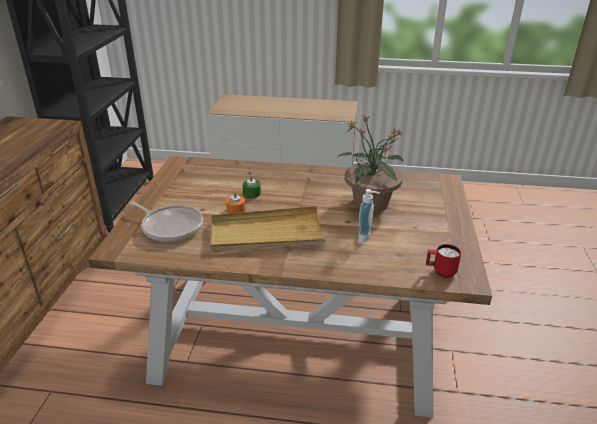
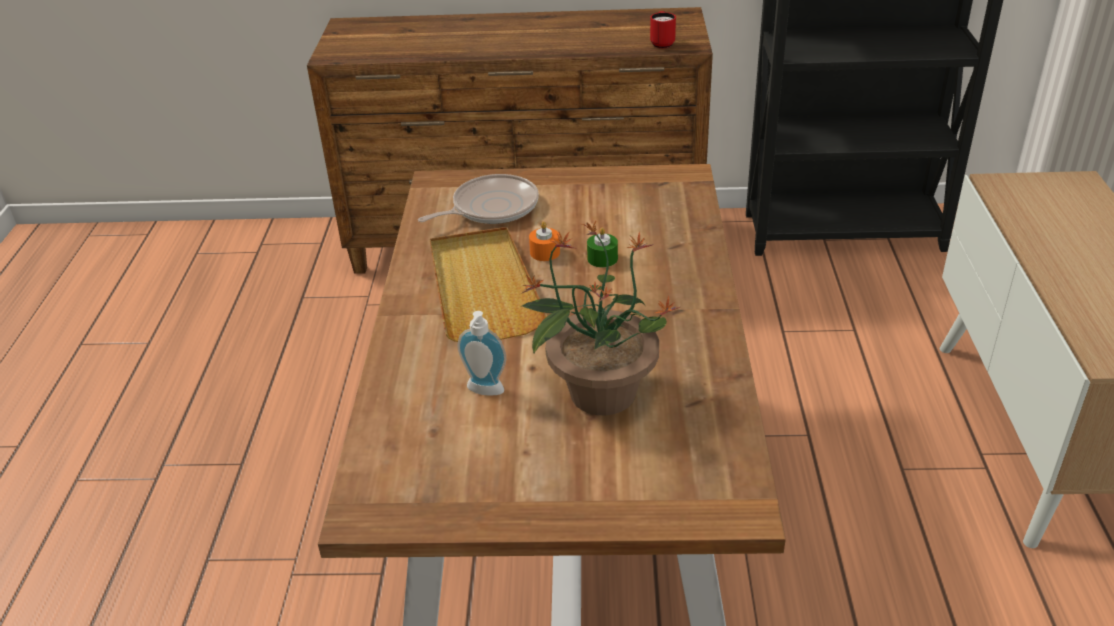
camera: 85 degrees right, 5 degrees up
(170, 227) = (491, 208): frying pan -> frying pan turned 150 degrees counterclockwise
(440, 272) = (384, 480): red mug -> red mug (662, 43)

